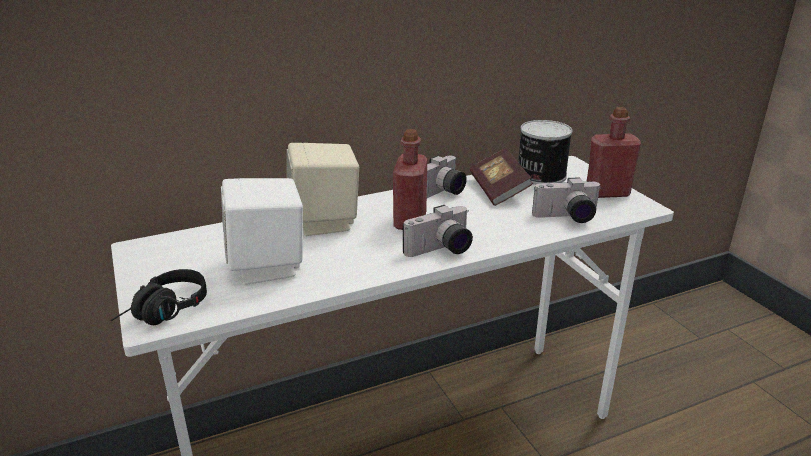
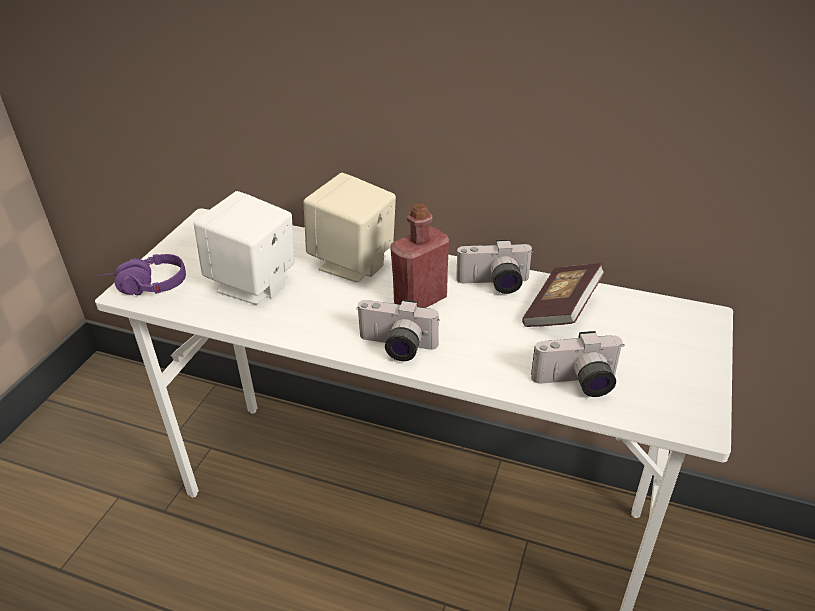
camera: 45 degrees right, 10 degrees up
(164, 313) = (145, 287): black headphones -> purple headphones
(540, 175) = (639, 315): can -> none
(567, 218) = (577, 384): camera -> camera turned 45 degrees counterclockwise
(607, 193) = (684, 380): red bottle -> none

